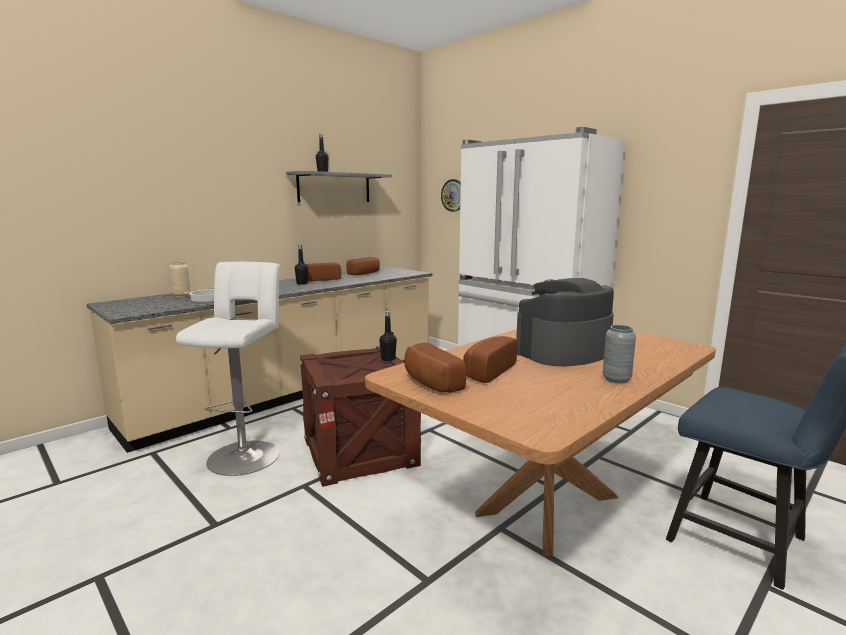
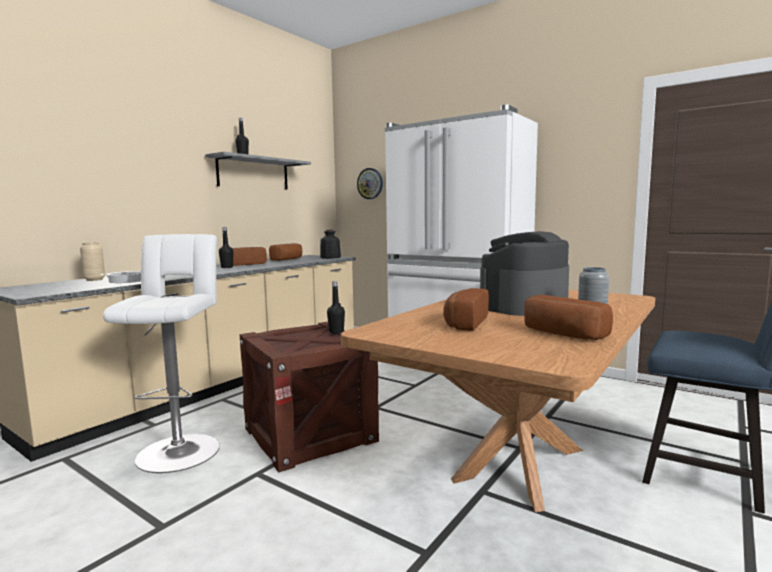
camera: 10 degrees left, 5 degrees down
(406, 273) = (330, 257): none -> bottle
(429, 383) = (413, 334): bread -> bread (561, 334)

